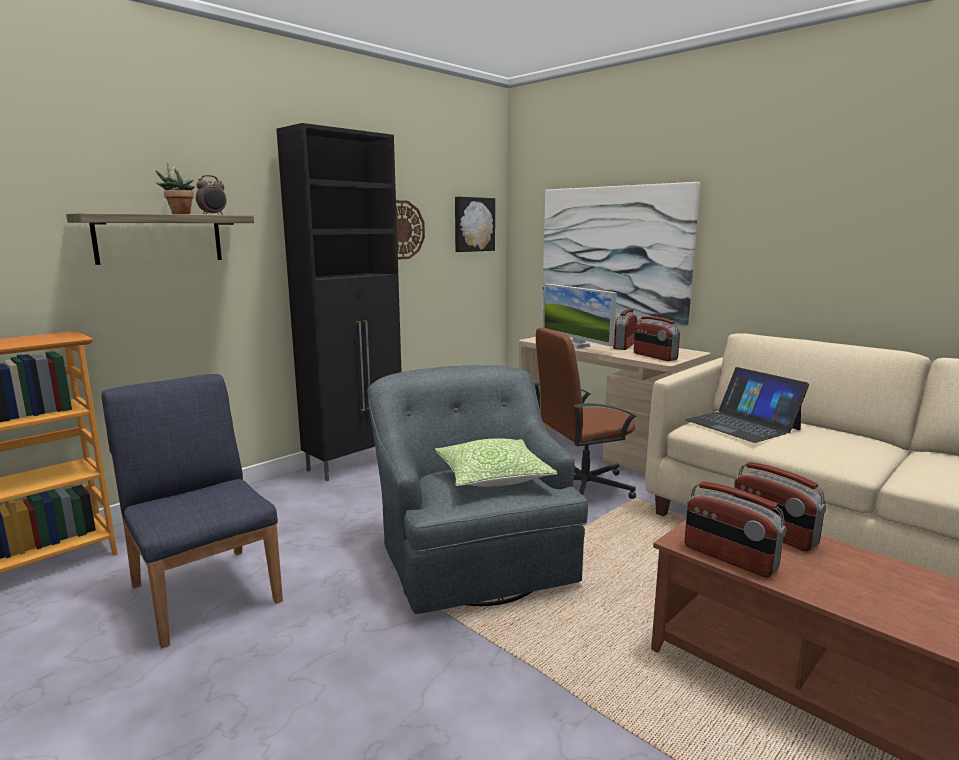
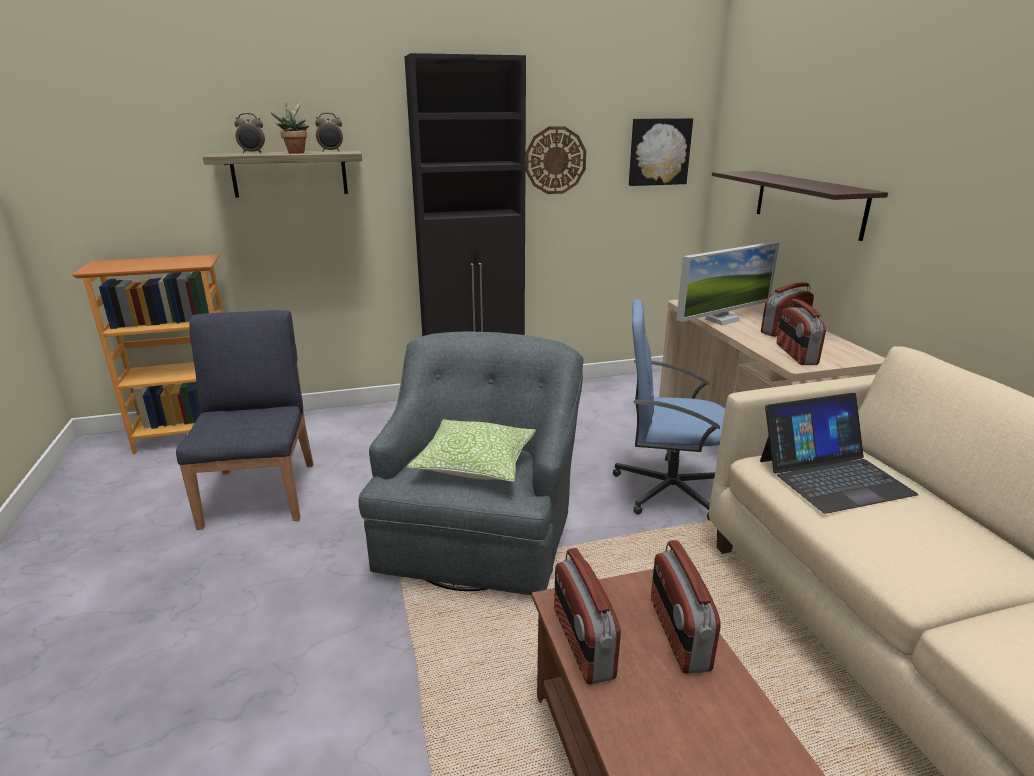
camera: 30 degrees right, 10 degrees up
(129, 213) = (252, 153): none -> alarm clock
(576, 346) = (722, 320): monitor -> monitor turned 120 degrees counterclockwise
(582, 487) = (668, 488): brown office chair -> blue office chair
(613, 253) = (808, 203): picture -> shelf
(742, 424) = (833, 476): laptop -> laptop turned 105 degrees counterclockwise

